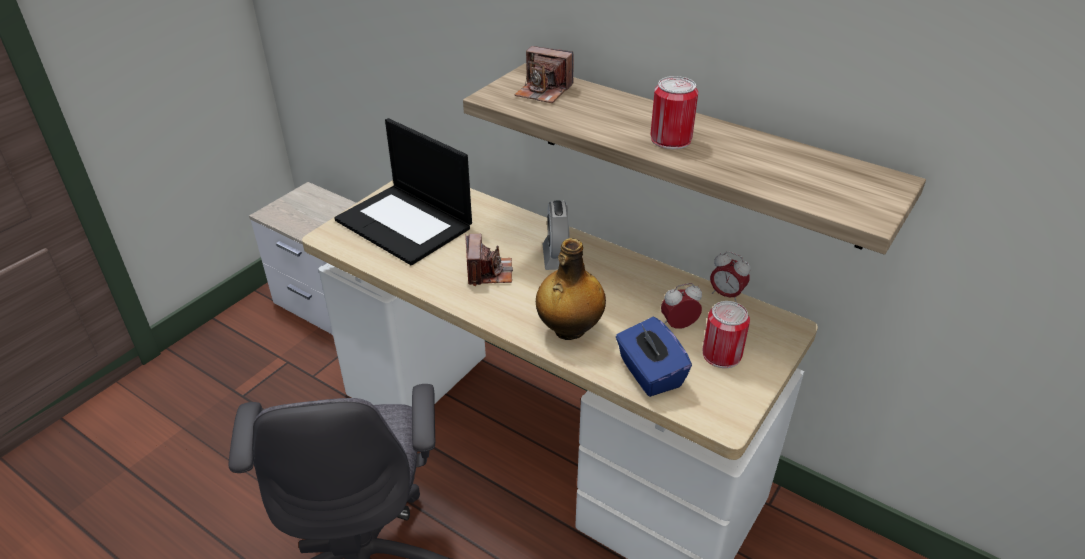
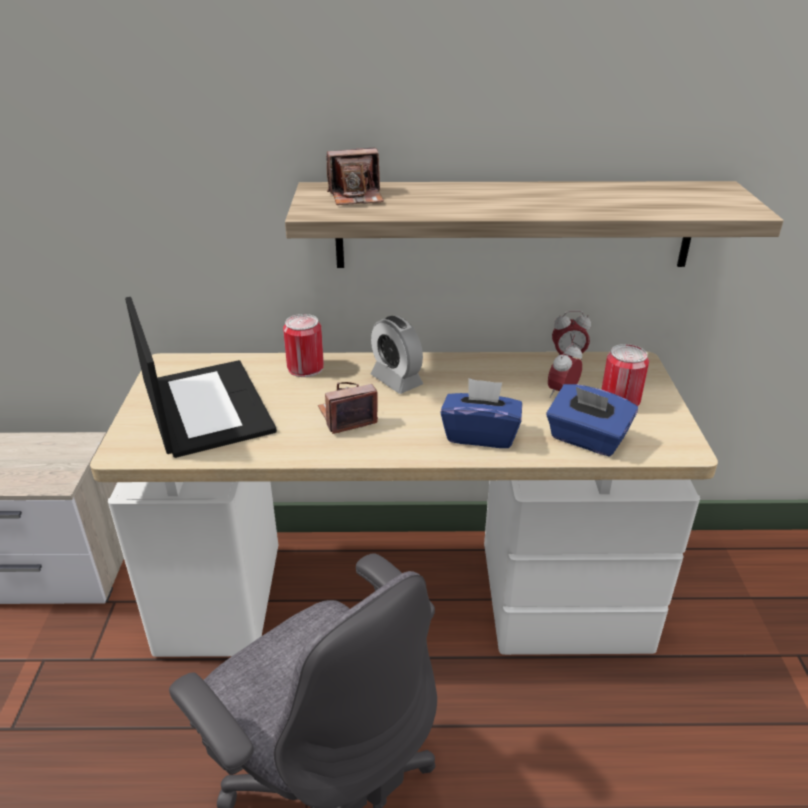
camera: 35 degrees left, 5 degrees down
(406, 224) = (205, 407): laptop -> laptop turned 120 degrees counterclockwise
(489, 272) = (347, 417): camera -> camera turned 75 degrees counterclockwise
(568, 330) = (480, 435): bottle -> blue tissue box
(670, 139) = (527, 202): can -> can (305, 368)

